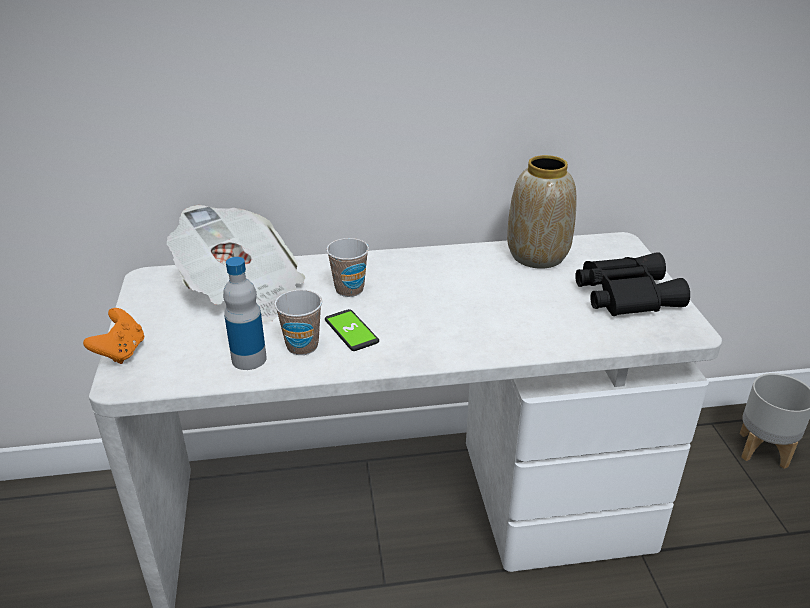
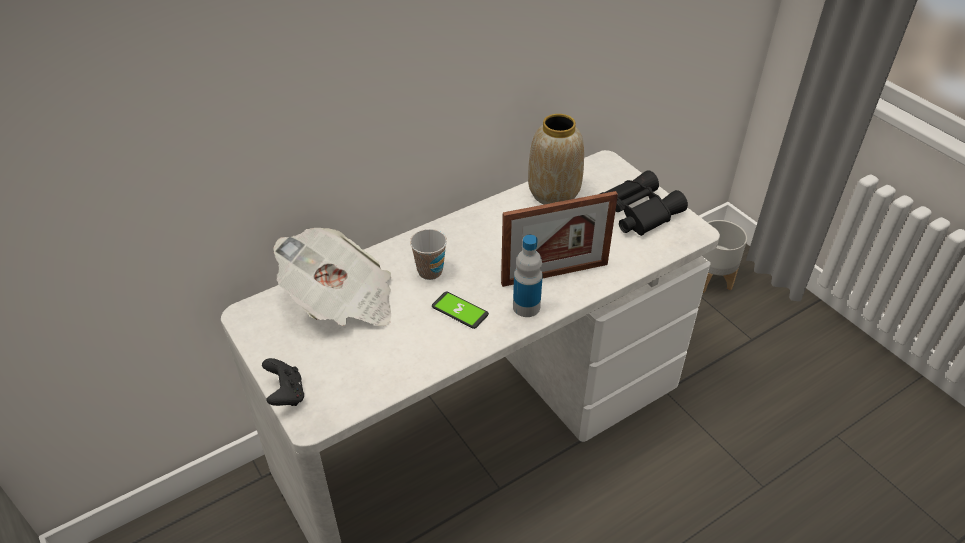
camera: 25 degrees left, 10 degrees up
(121, 352) = (286, 394): orange game controller -> black game controller
(249, 359) = (398, 363): bottle -> bottle (526, 307)
(302, 346) = (432, 337): cup -> none
(483, 326) = (554, 274): none -> picture frame

